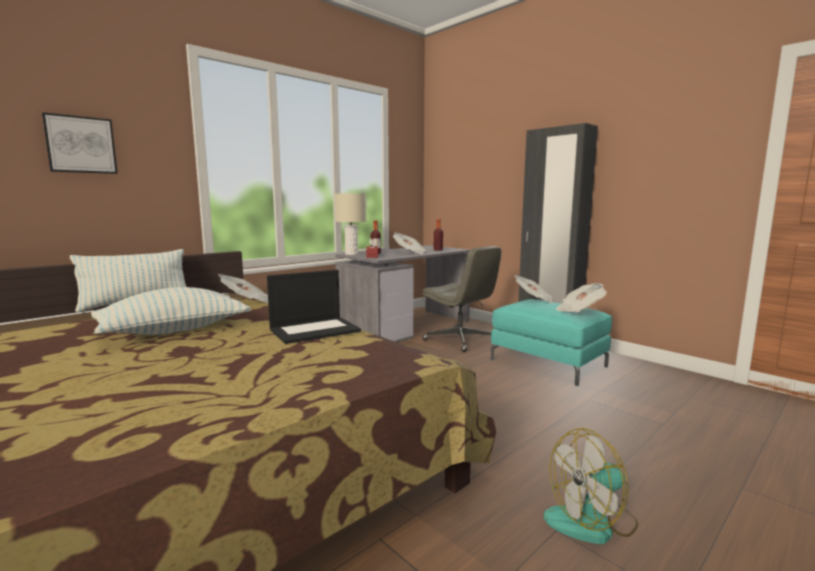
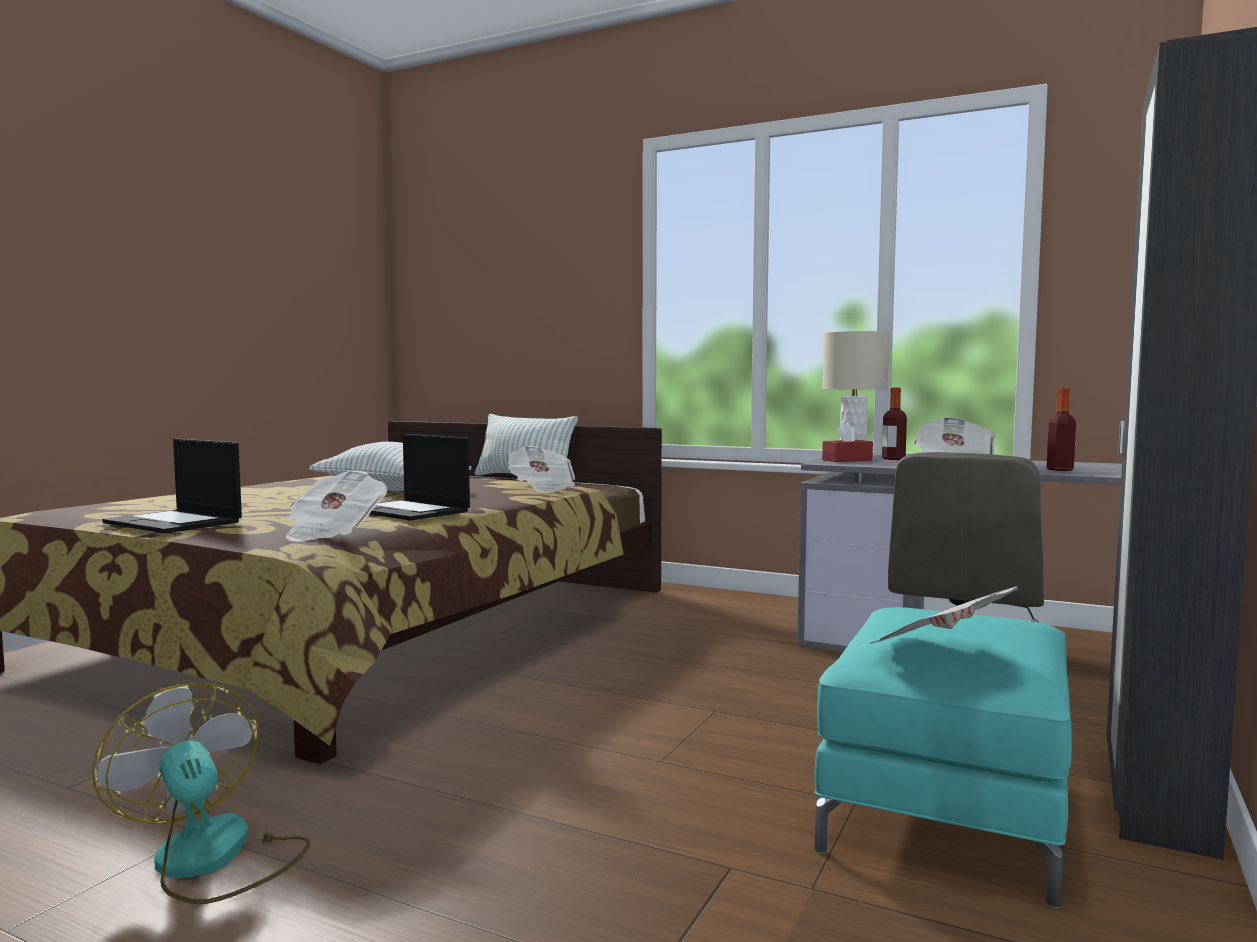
camera: 70 degrees right, 5 degrees down
(81, 145) = (531, 292): picture -> none
(263, 399) = (175, 522): none -> laptop
(534, 300) = (979, 614): newspaper -> newspaper (333, 533)

